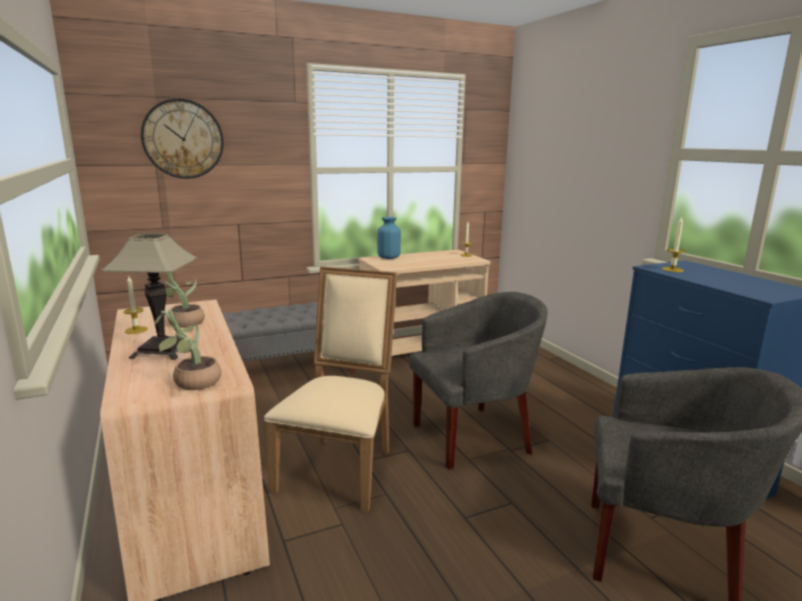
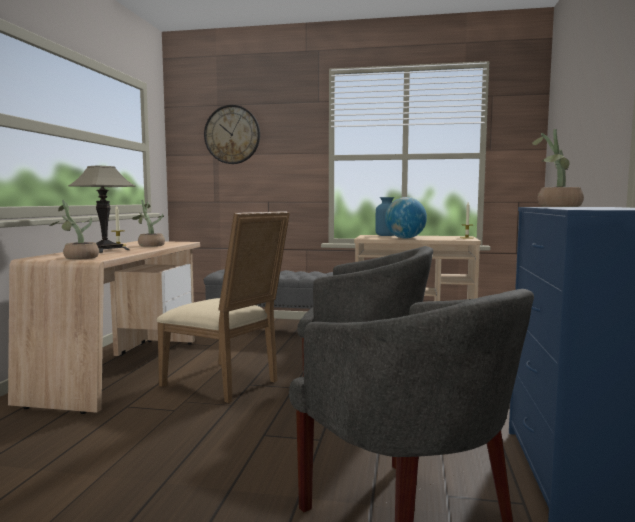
camera: 35 degrees right, 10 degrees down
(340, 467) = (226, 383): beige chair -> beige chair turned 75 degrees clockwise
(422, 263) = (405, 238): none -> globe
(672, 269) = (556, 206): candle -> potted plant

